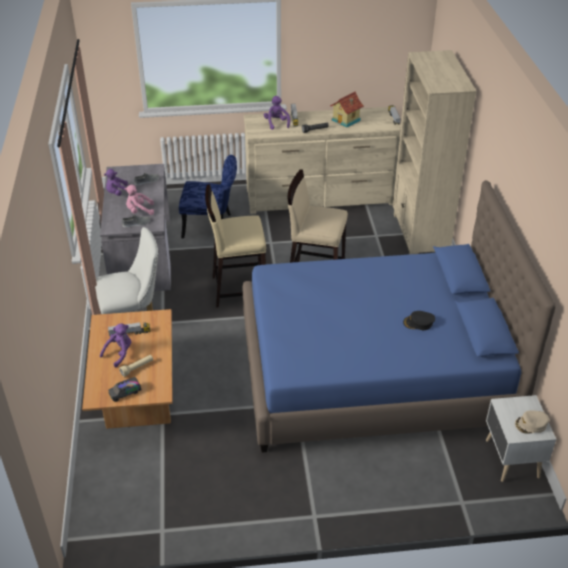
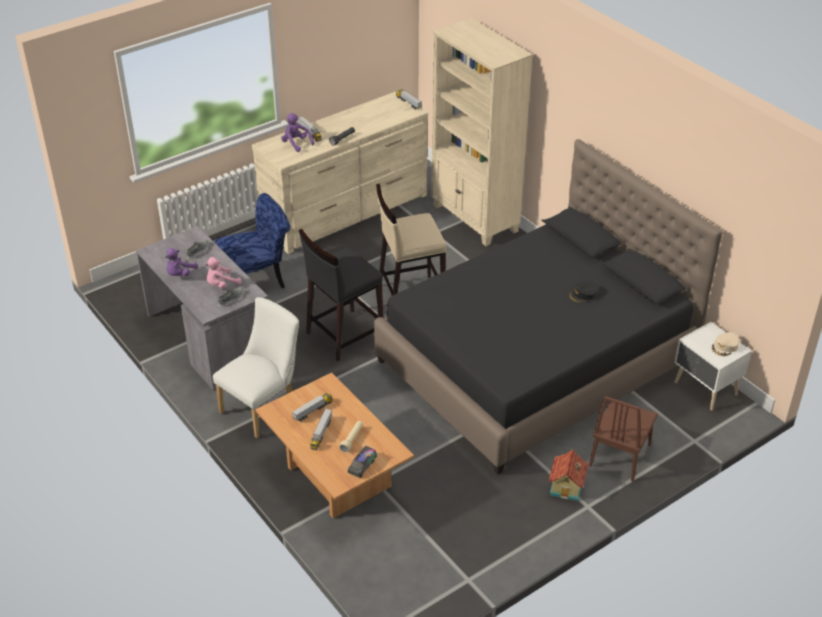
camera: 30 degrees left, 0 degrees up
(119, 353) = (321, 433): purple plush toy -> toy truck
(238, 289) = (344, 335): beige stool -> black stool
(346, 120) = (364, 119): toy house -> toy house (567, 487)
(374, 371) = (536, 361): blue bed -> black bed
(381, 483) = (620, 455): none -> brown chair

